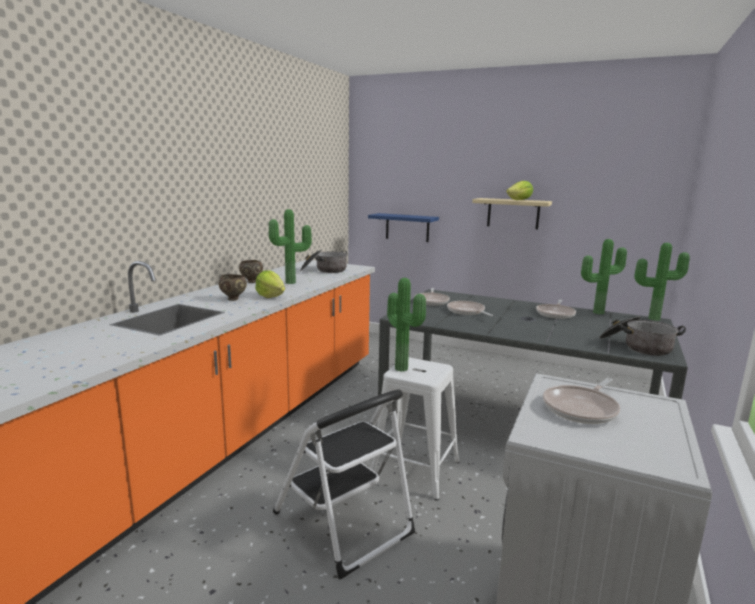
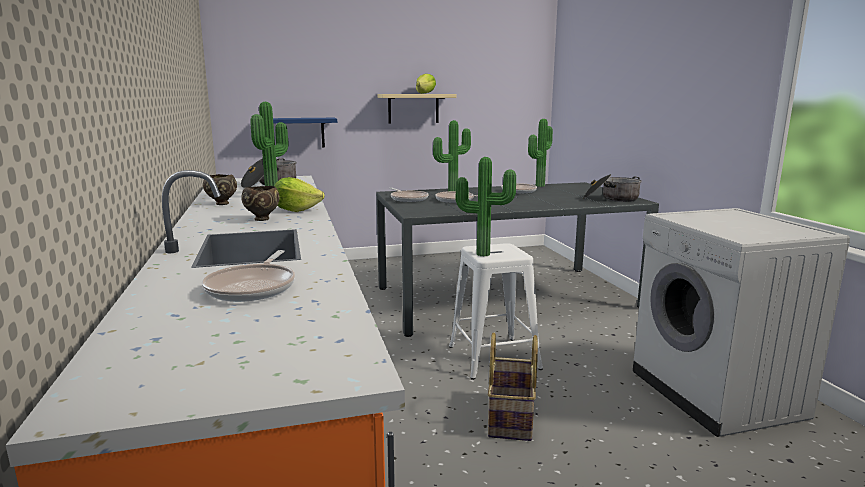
camera: 40 degrees left, 0 degrees up
(344, 525) = (511, 417): step ladder -> basket
(582, 408) = (718, 222): frying pan -> frying pan (253, 287)
(653, 318) = (576, 183): potted plant -> potted plant (451, 191)

